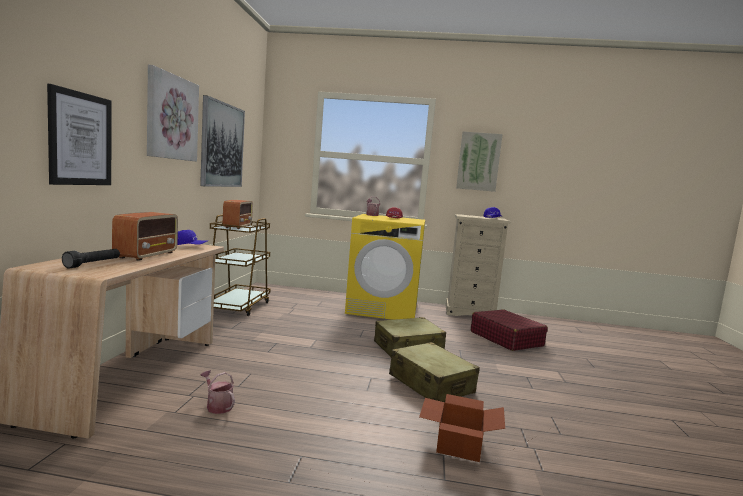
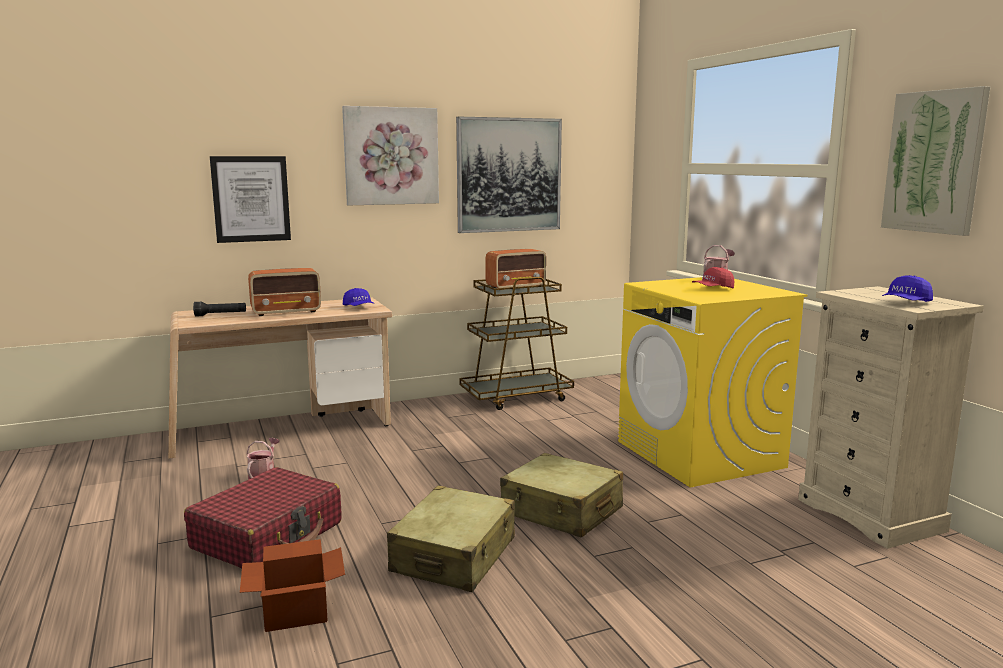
camera: 60 degrees right, 5 degrees up
(506, 339) = (786, 576): red suitcase -> red suitcase (268, 535)

